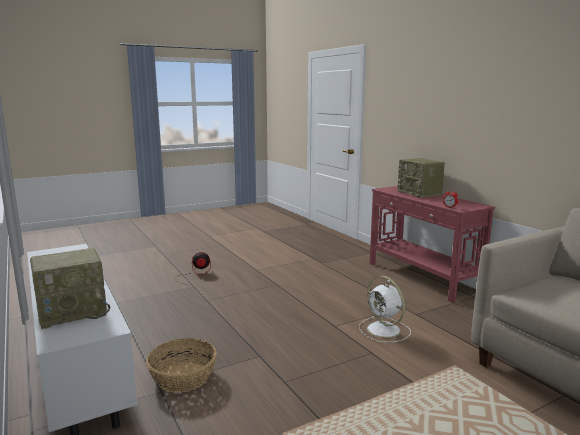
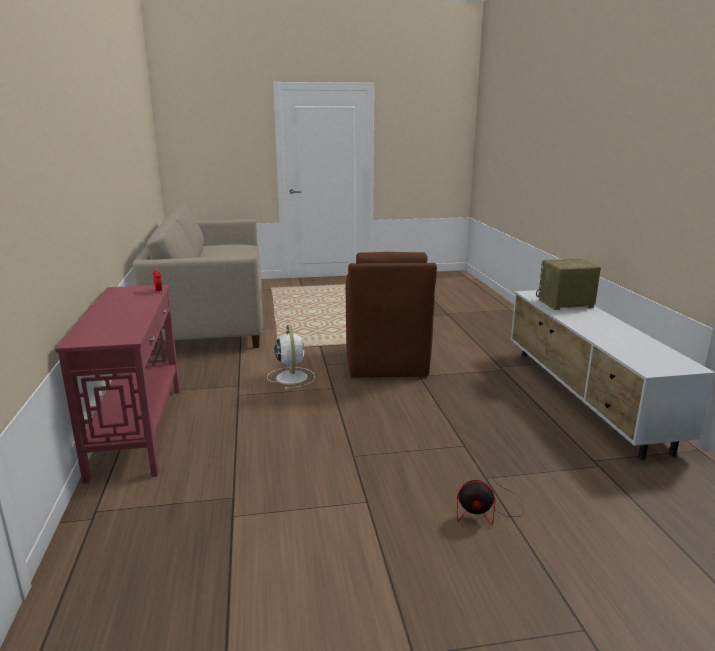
camera: 160 degrees left, 5 degrees up
(183, 377) = (485, 372): basket -> none
(306, 368) = (386, 363): none -> brown armchair
(420, 193) = (108, 319): radio -> none

